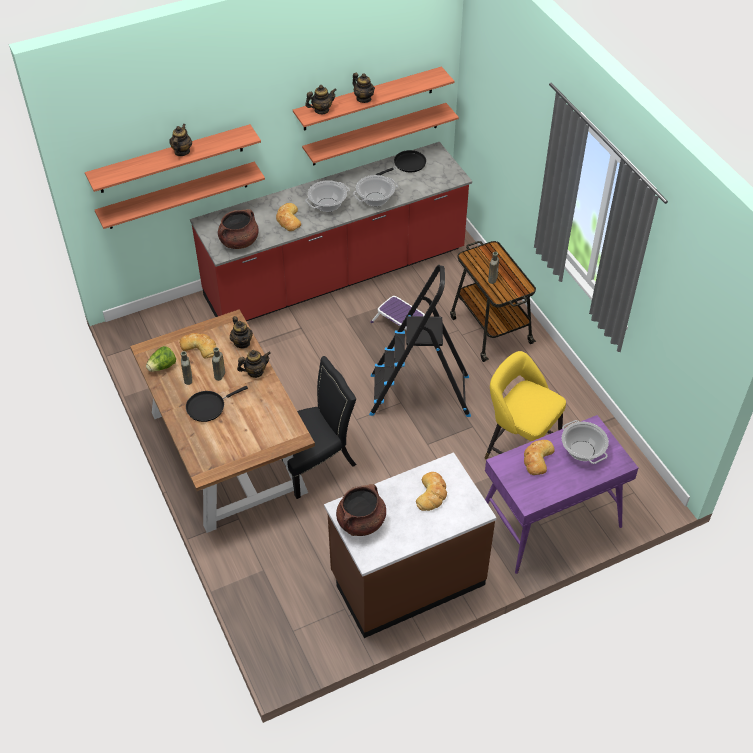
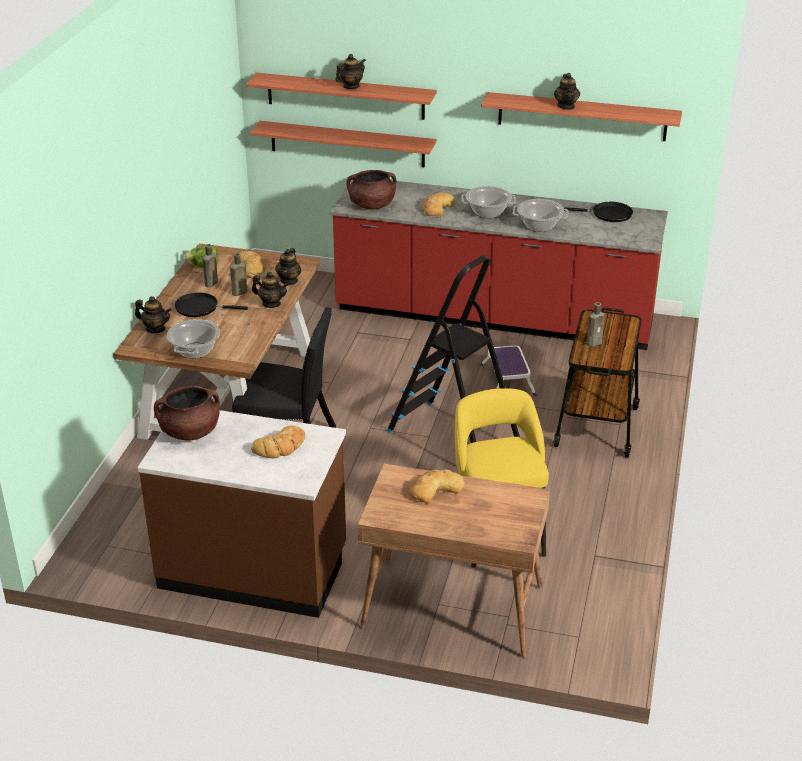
camera: 40 degrees right, 15 degrees down
(321, 110) = (513, 100): teapot -> teapot (155, 329)
(375, 134) = (587, 168): shelf -> none
(549, 522) = (451, 607): purple desk -> brown desk
(582, 451) = (491, 508): cooking pot -> cooking pot (195, 351)

